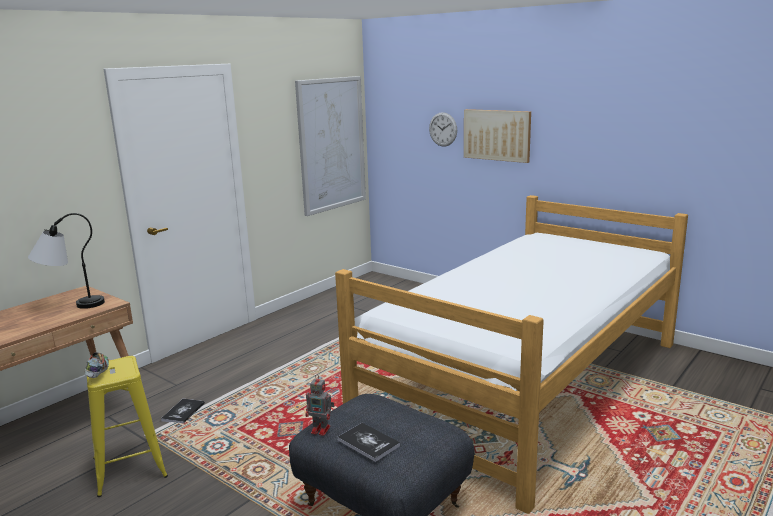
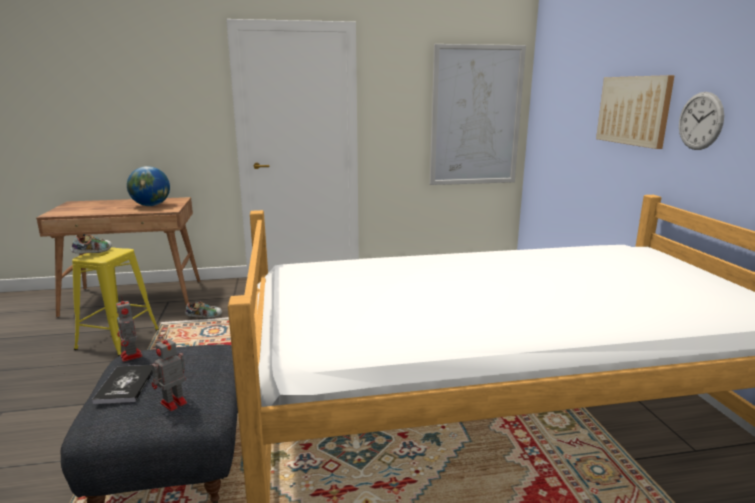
camera: 40 degrees right, 0 degrees up
(71, 305) = (151, 205): table lamp -> globe
(183, 412) = (204, 317): book -> shoe
(424, 435) = (172, 403): none -> toy robot
(443, 129) = (585, 104): wall clock -> wall clock (700, 121)

